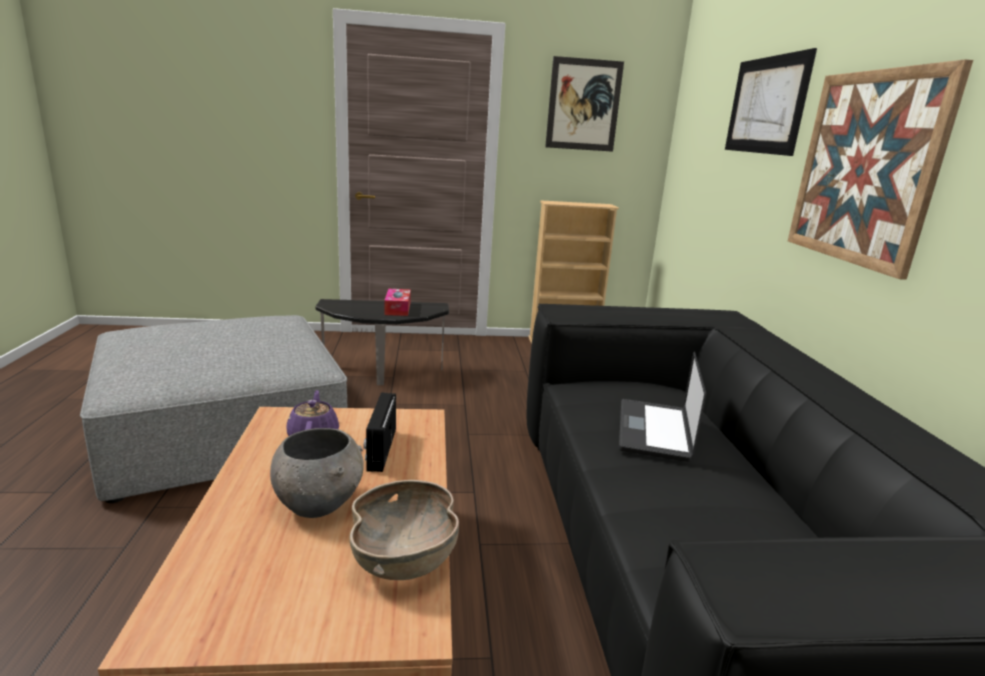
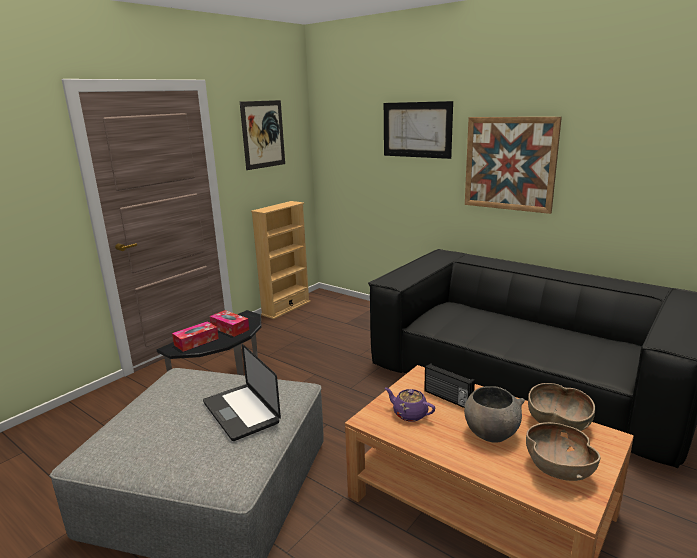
camera: 45 degrees left, 0 degrees up
(264, 587) = (557, 469): none -> brown bowl
(353, 306) = (196, 341): none -> tissue box
(653, 431) = (491, 325): laptop -> laptop (241, 412)

